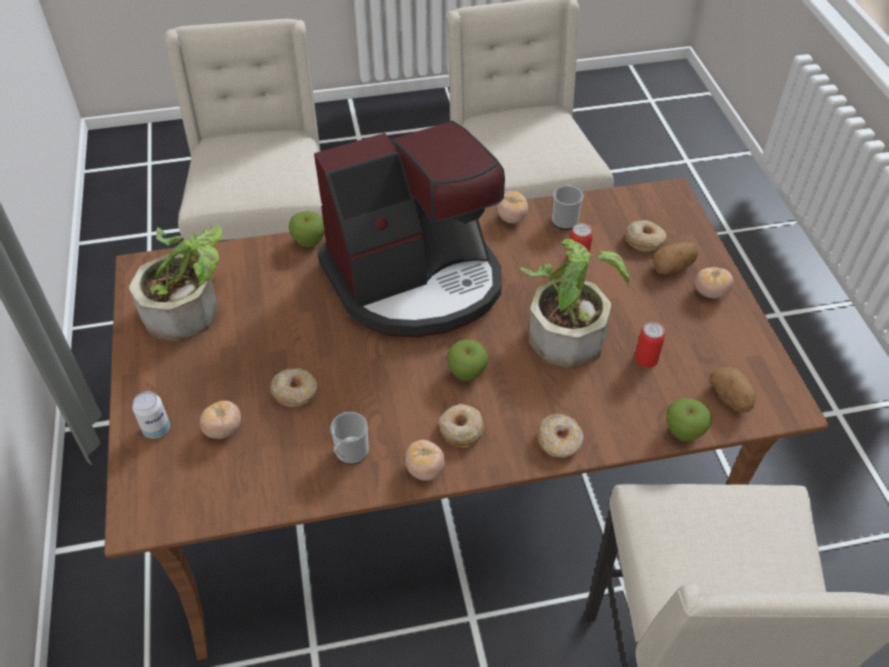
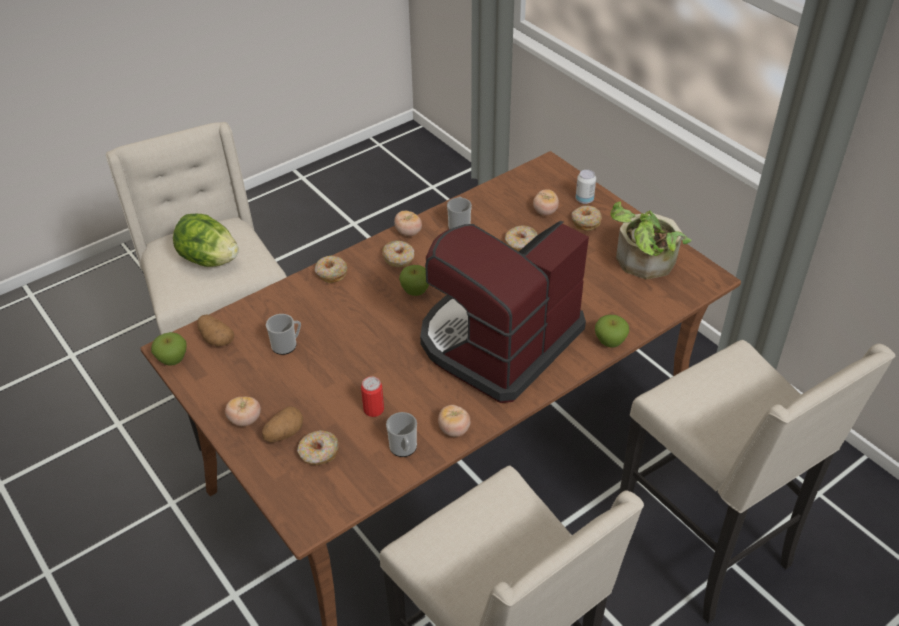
camera: 155 degrees right, 5 degrees down
(191, 392) = (585, 222): none -> donut
(568, 329) = (356, 346): potted plant -> none
(646, 359) = (287, 345): can -> mug
(683, 432) = (247, 306): apple -> apple (173, 360)
(726, 545) = (209, 260): none -> lettuce

